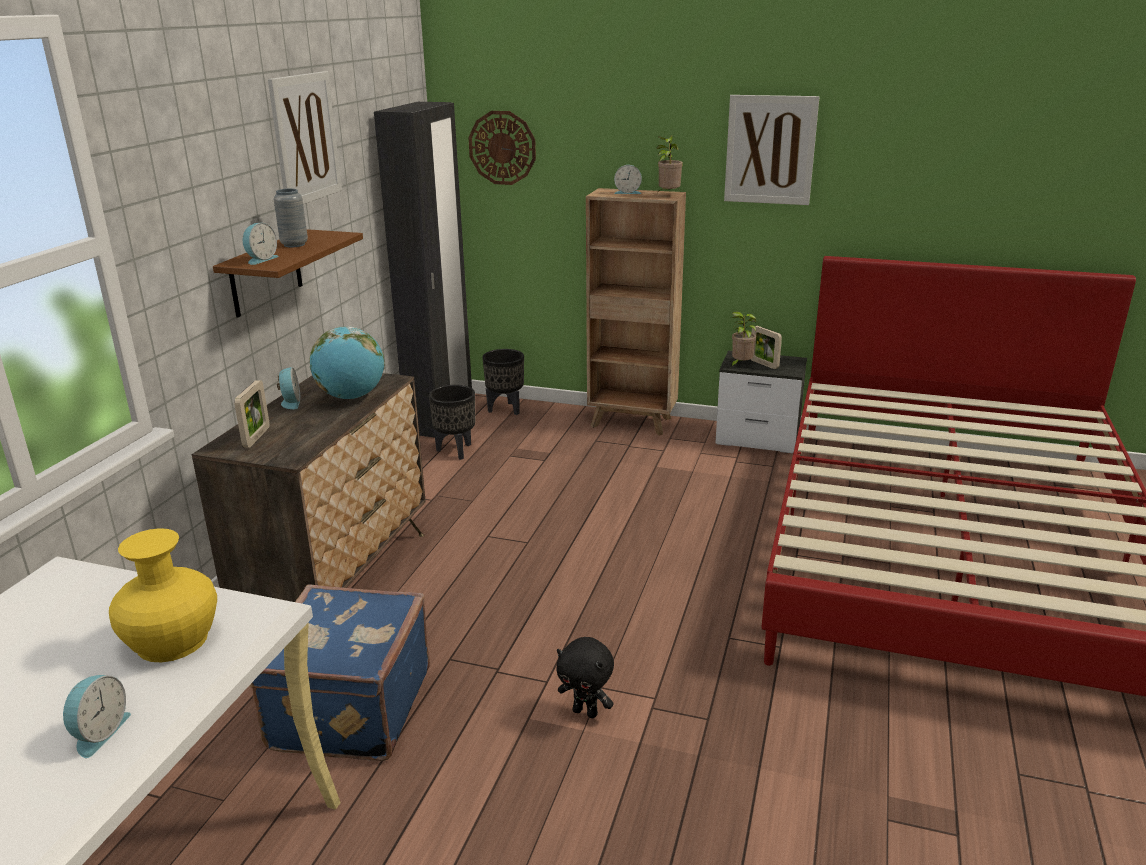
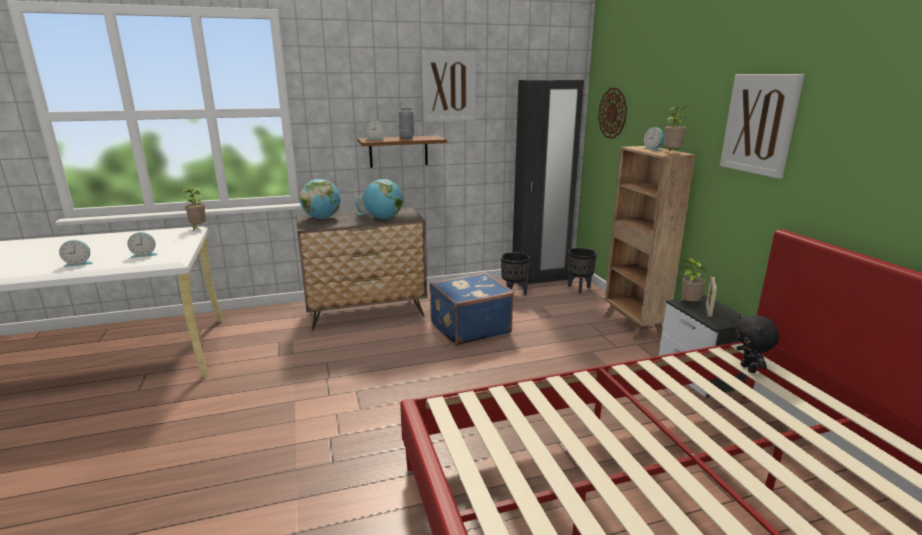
camera: 55 degrees right, 5 degrees down
(72, 562) = (198, 228): none -> potted plant
(172, 640) = (144, 254): yellow vase -> alarm clock
(256, 437) = (322, 218): picture frame -> globe
(348, 709) = (272, 353): blue suitcase -> blue suitcase (469, 328)
(586, 712) = (310, 416): black plush toy -> black plush toy (749, 369)

